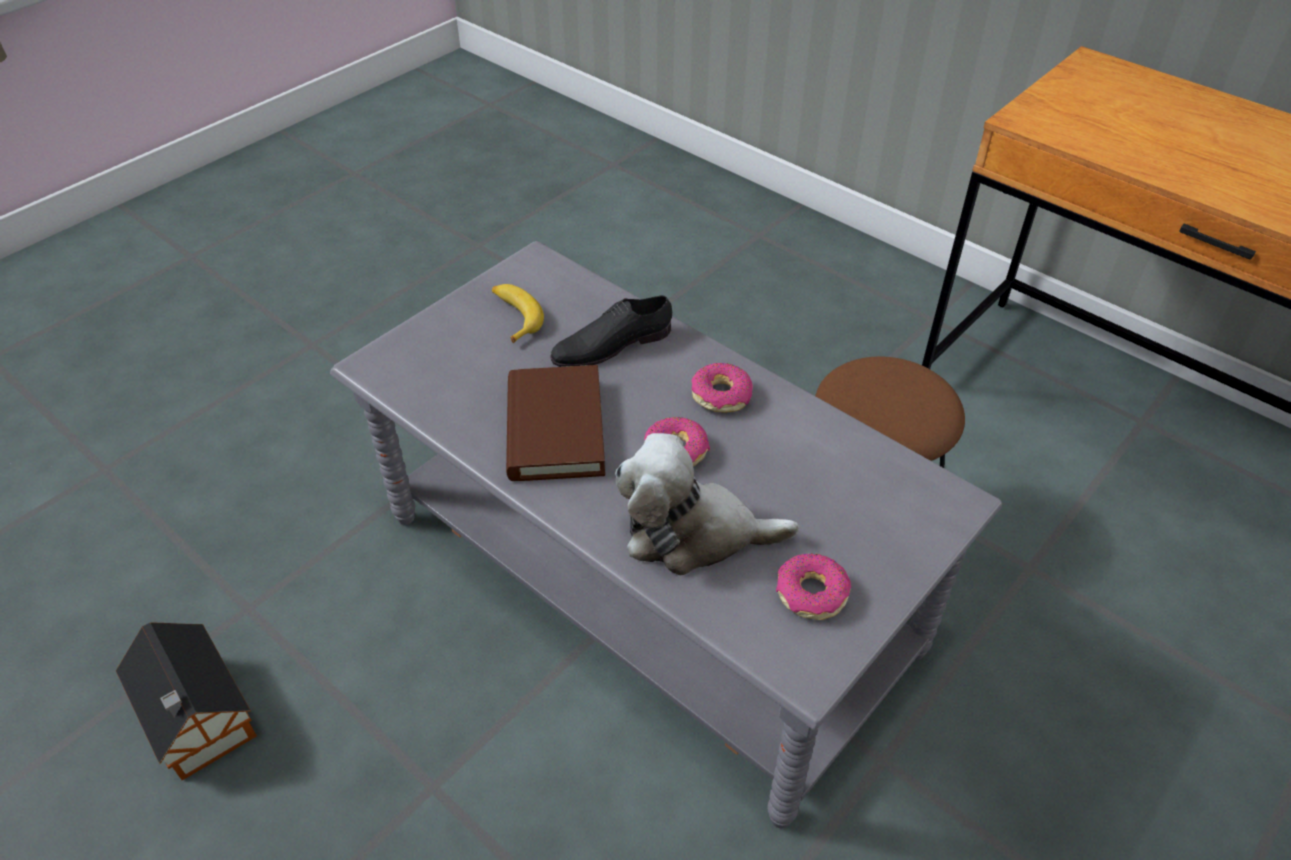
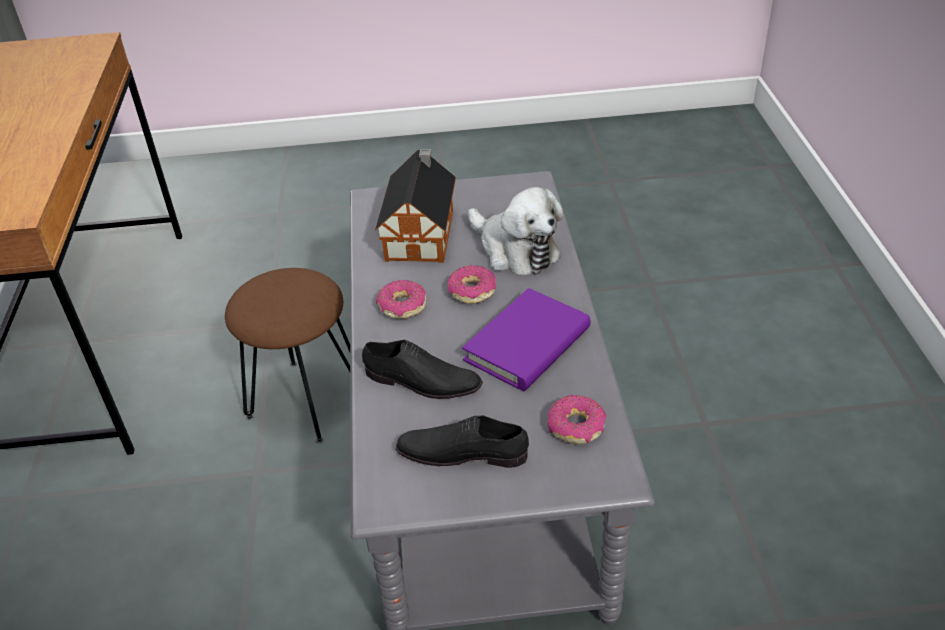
camera: 135 degrees left, 5 degrees down
(199, 720) = (850, 554): toy house -> toy house (421, 232)
(514, 317) = (462, 451): banana -> black shoe
(555, 428) = (527, 344): brown book -> purple book
(811, 594) = (493, 202): donut -> donut (576, 427)

